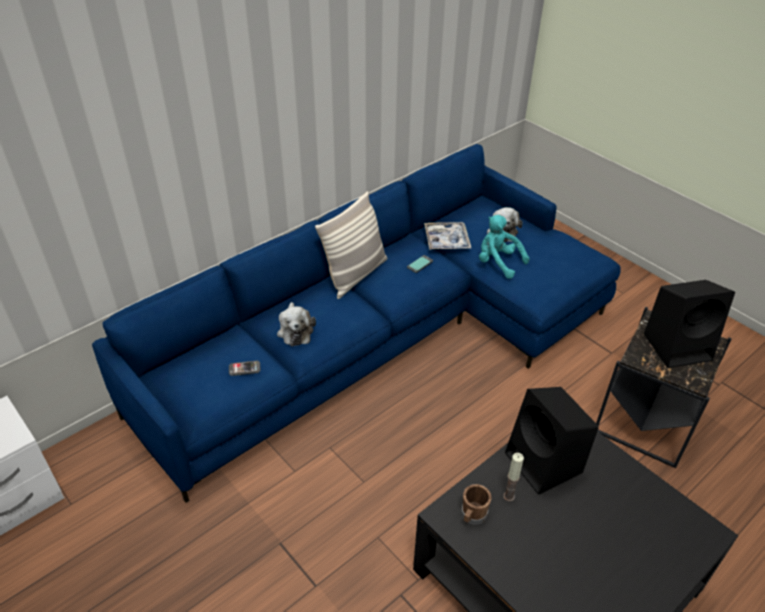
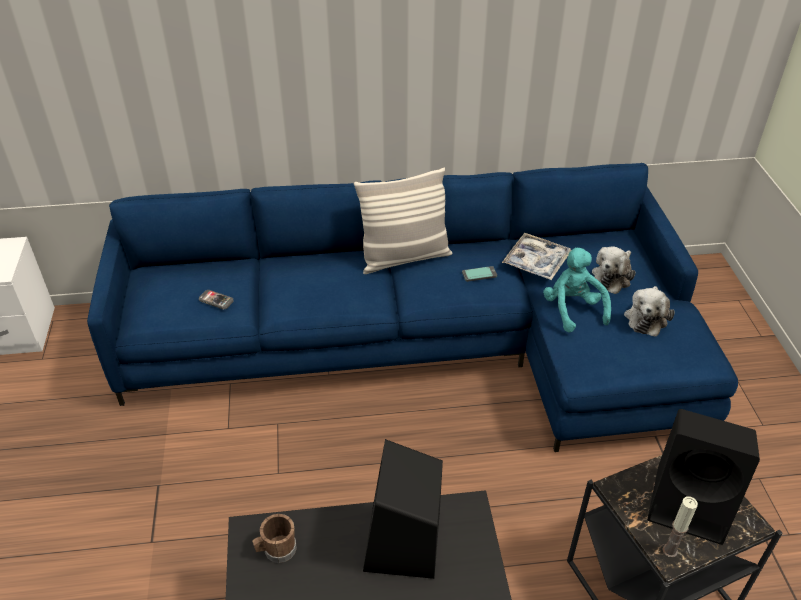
camera: 35 degrees right, 0 degrees up
(295, 330) = (294, 286): plush toy -> plush toy (646, 317)
(509, 496) = (331, 554): candle -> candle (670, 551)

